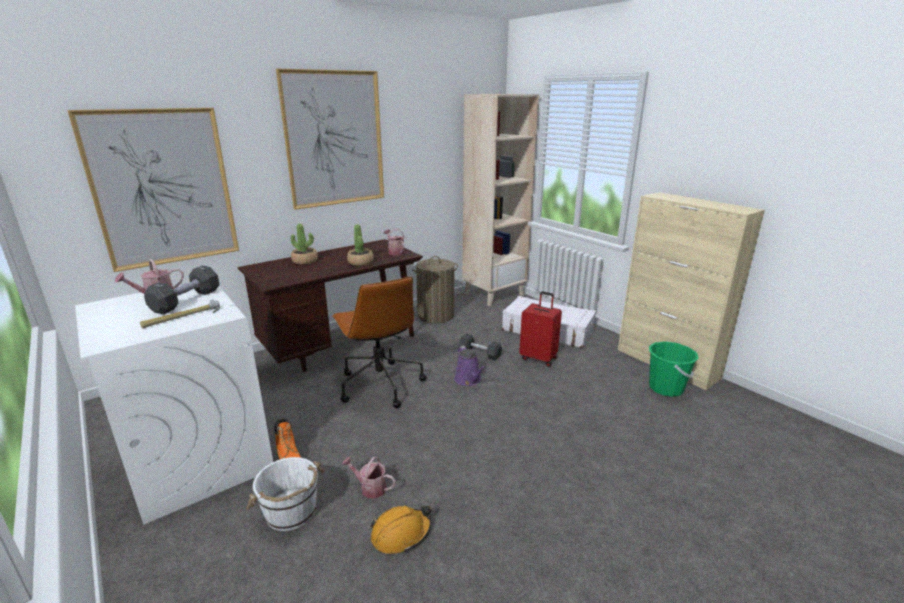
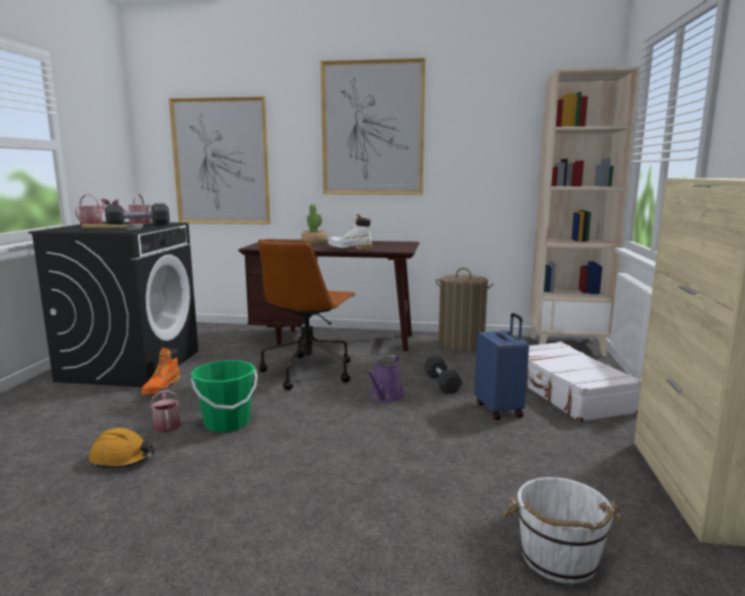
camera: 45 degrees right, 10 degrees down
(198, 459) = (131, 365): white washing machine -> black washing machine
(291, 512) = (107, 412): white bucket -> white bucket (559, 559)
(360, 262) = (349, 248): potted plant -> white boot
(395, 252) = (398, 247): watering can -> watering can (94, 224)
(539, 358) = (500, 409): red suitcase -> blue suitcase
(666, 388) = (624, 507): green bucket -> green bucket (227, 423)

